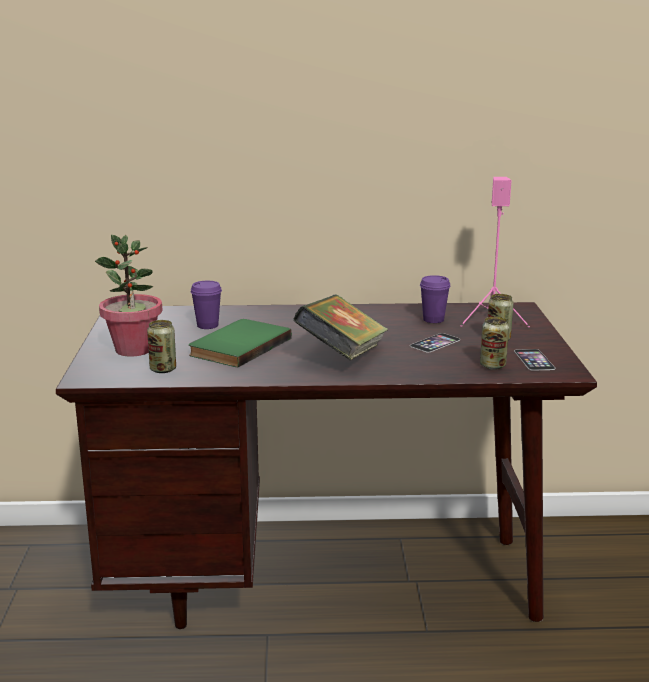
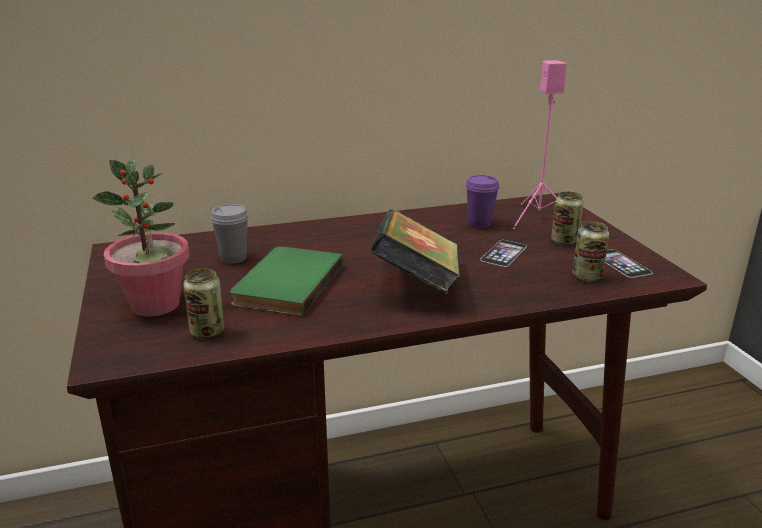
camera: 15 degrees left, 5 degrees up
(207, 325) = (233, 258): purple cup -> grey cup

